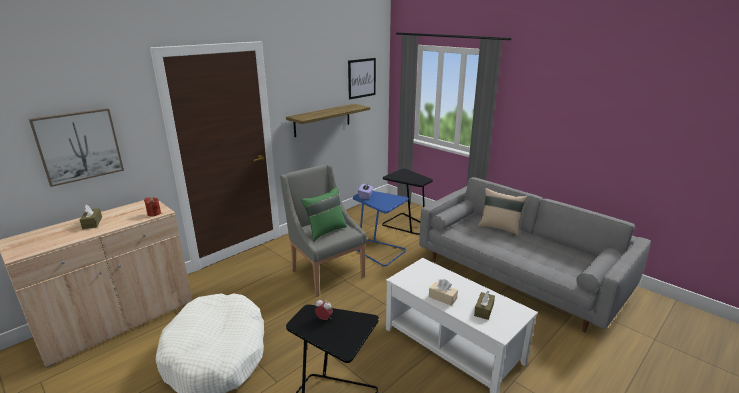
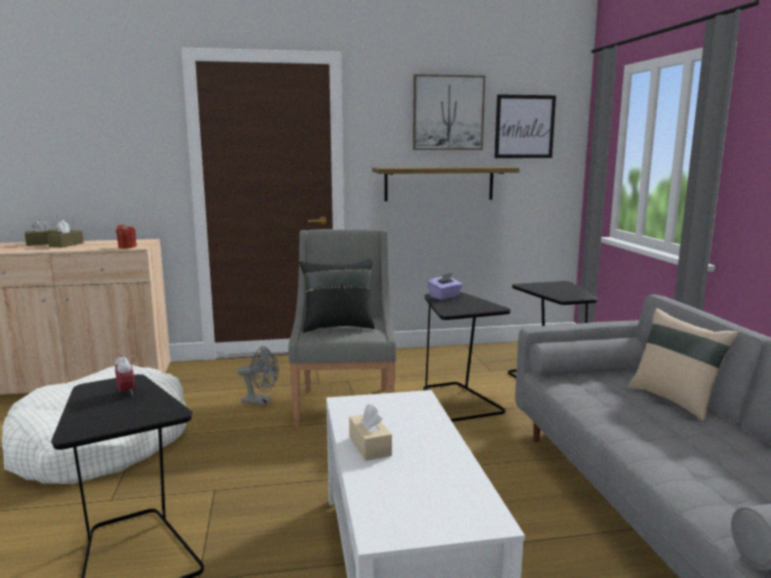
camera: 35 degrees right, 10 degrees down
(79, 146) = (83, 156): picture -> picture (448, 113)
(276, 288) = (261, 402): none -> grey fan
(325, 231) = (338, 327): green pillow -> black pillow
(378, 251) = (457, 402): blue side table -> black side table
(484, 310) = (412, 488): brown tissue box -> brown tissue box (43, 243)

